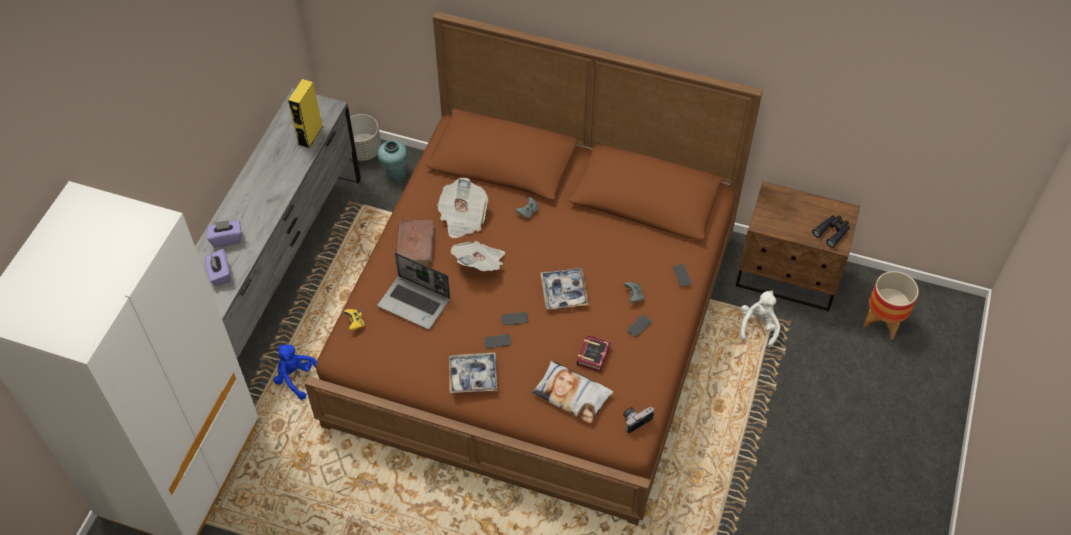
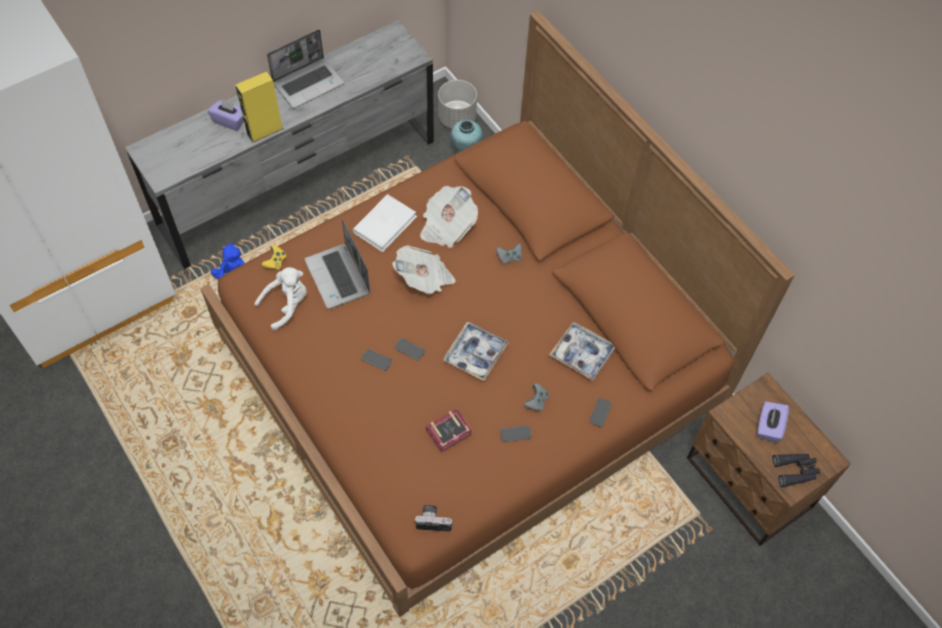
camera: 35 degrees right, 5 degrees up
(220, 274) = (198, 148): purple tissue box -> purple tissue box (768, 427)
(264, 174) = (309, 83): none -> laptop
(310, 135) = (375, 71): yellow speaker -> yellow speaker (264, 131)
(415, 244) = (385, 224): brown book -> white book
(473, 376) = (328, 377): tray -> tray (582, 354)
(572, 394) = (398, 455): pillow -> none
(758, 326) = (675, 512): white plush toy -> white plush toy (286, 305)
(883, 322) = (809, 596): planter -> none

